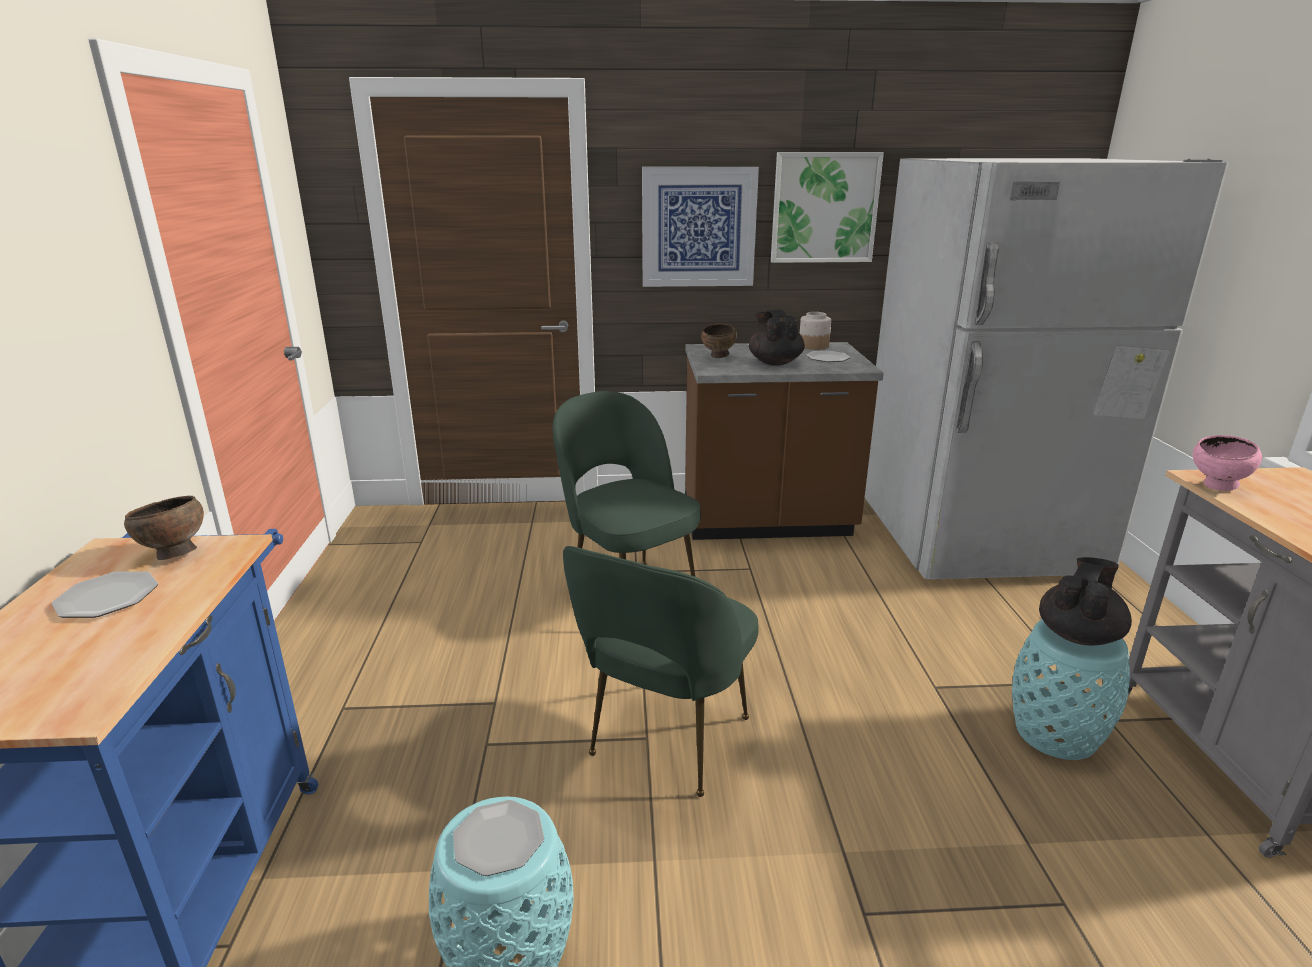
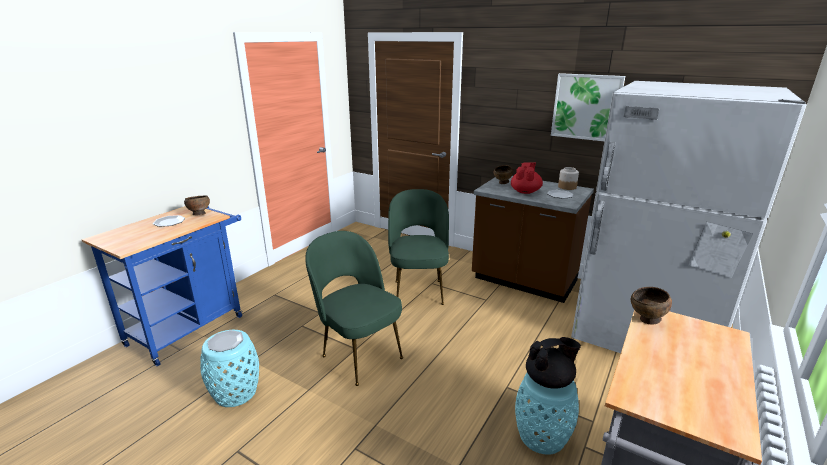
camera: 35 degrees right, 0 degrees up
(663, 745) = (358, 354): green chair -> green chair turned 75 degrees clockwise
(698, 227) = (513, 112): picture -> none
(774, 362) = (525, 192): black teapot -> red teapot
(1217, 487) = (646, 320): pink bowl -> brown bowl

